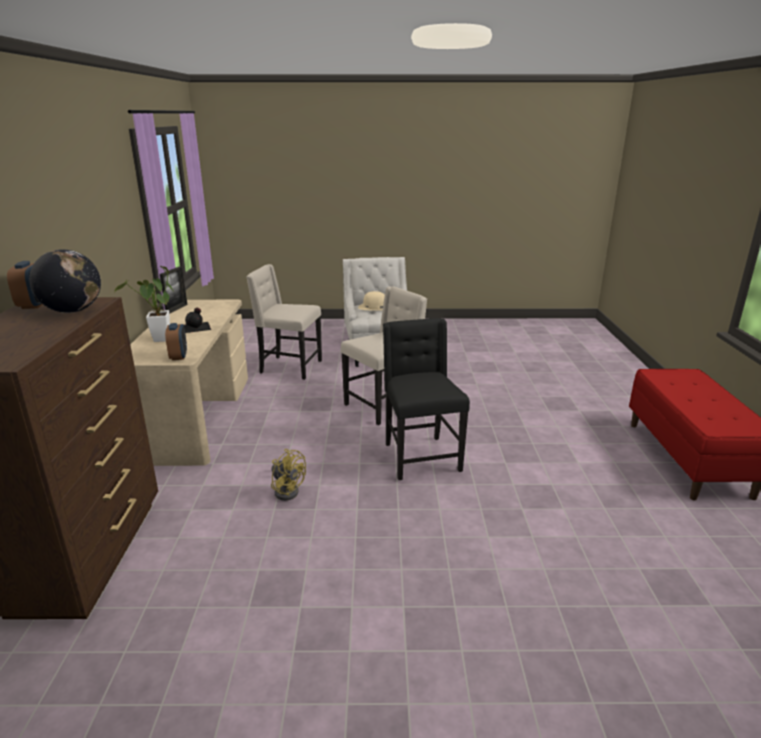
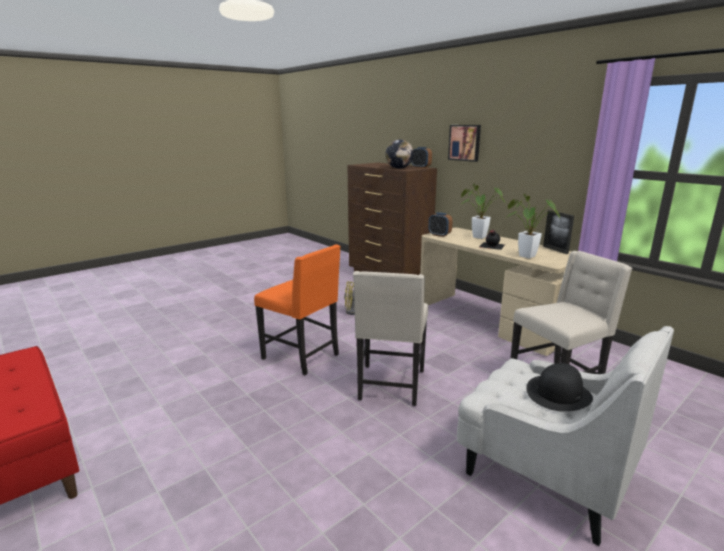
camera: 140 degrees right, 5 degrees down
(41, 234) = (465, 142): none -> picture
(217, 312) = (524, 255): none -> potted plant
(374, 307) = (558, 393): beige hat -> black hat
(420, 457) = (302, 357): black chair -> orange chair

